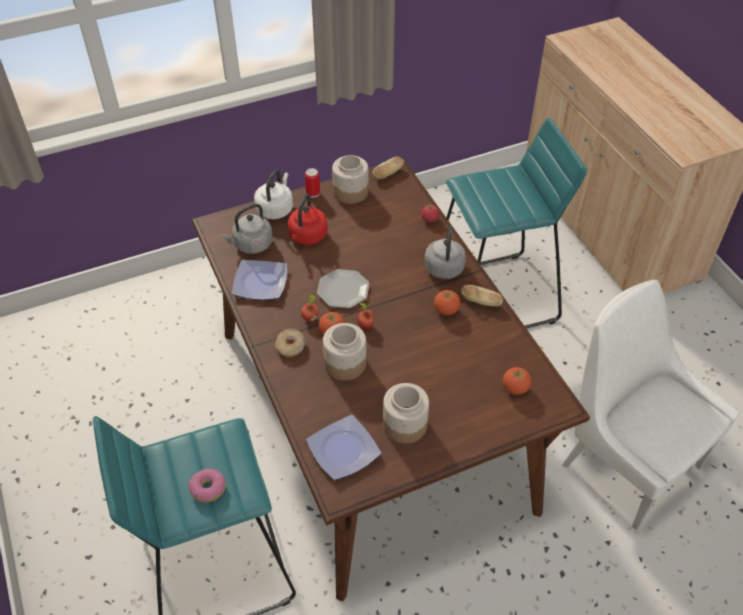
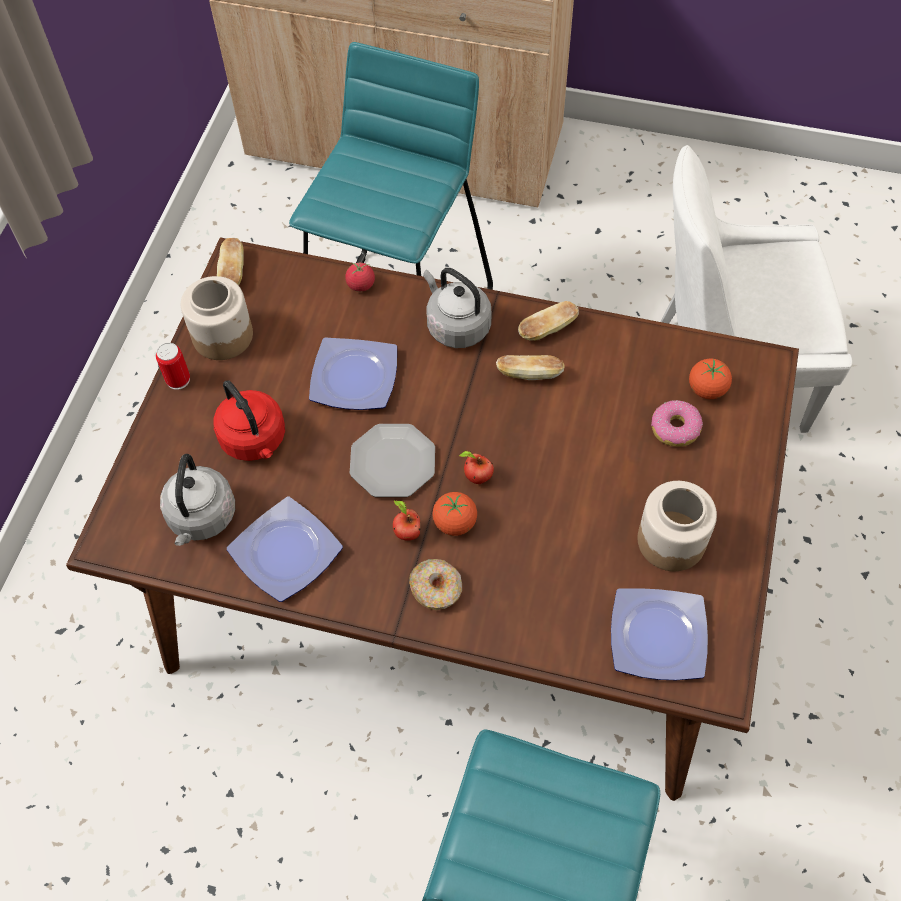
camera: 50 degrees left, 10 degrees up
(208, 488) = (576, 846): donut -> donut (675, 428)
(275, 208) = (161, 443): white kettle -> none
(344, 364) = (520, 543): jar -> none
(376, 249) = (356, 376): none -> plate
(446, 310) = (529, 374): tomato -> bread

